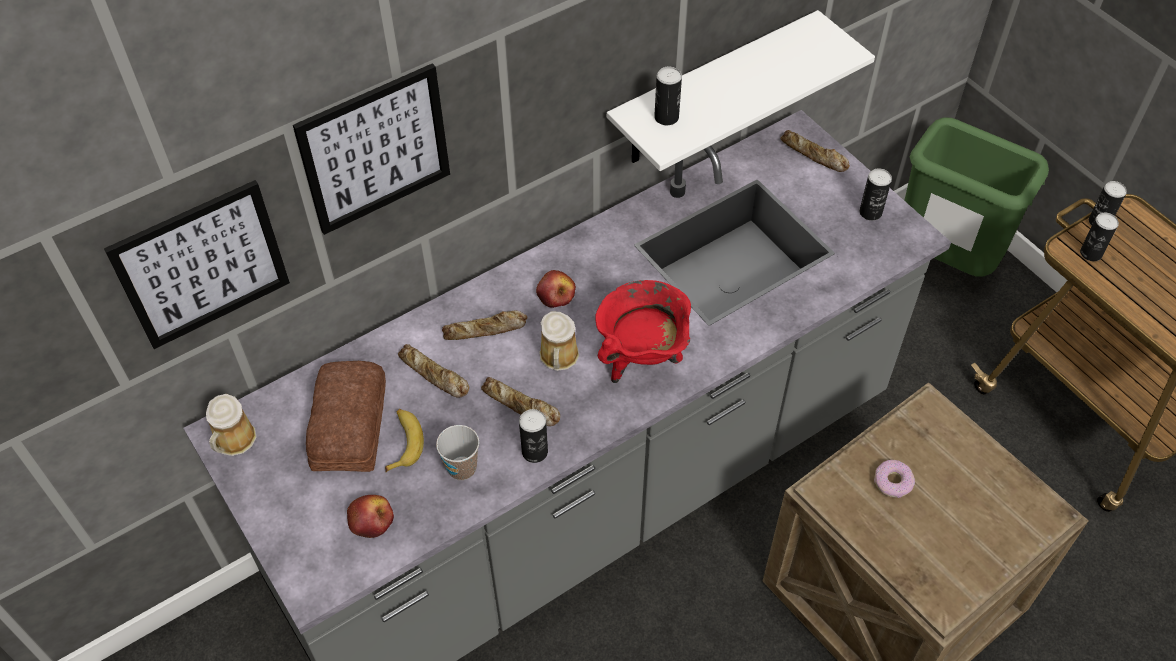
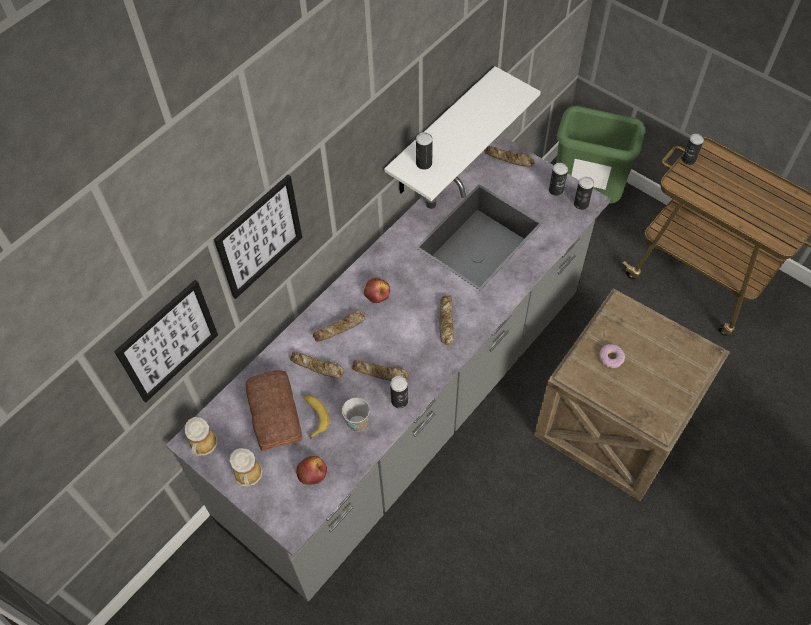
camera: 15 degrees left, 5 degrees up
(559, 357) = (393, 335): mug -> mug (248, 475)
(642, 358) = (446, 322): red cooking pot -> bread
(1091, 253) = (689, 182): can -> can (581, 204)

